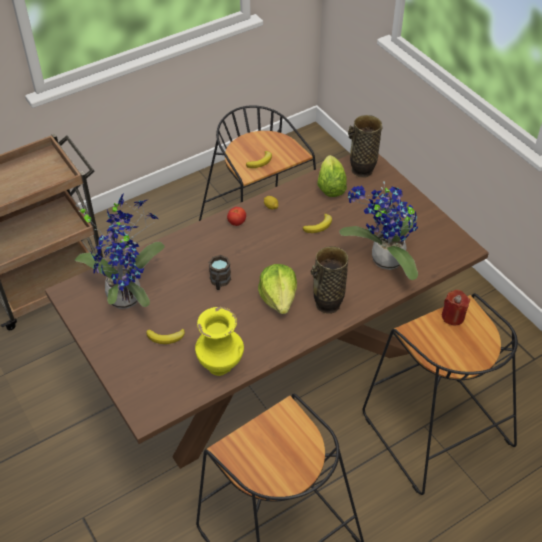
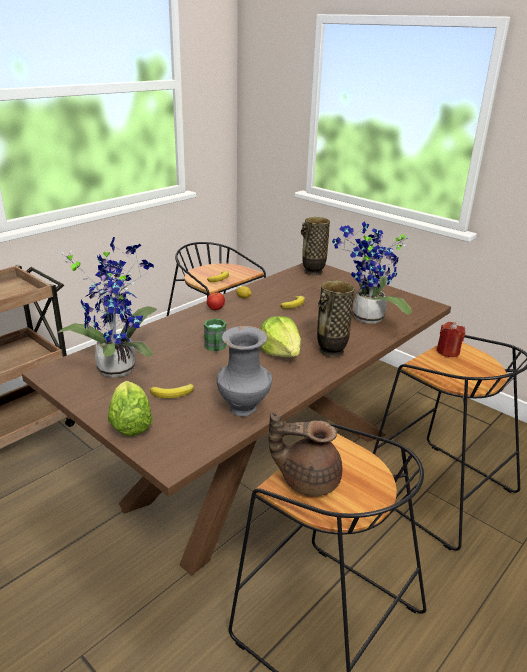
camera: 15 degrees left, 20 degrees down
(219, 282) = (216, 348): brown mug -> green mug
(221, 366) = (244, 408): yellow vase -> grey vase
(251, 447) = (307, 479): none -> brown teapot
(330, 187) = (291, 282): lettuce -> lettuce (130, 424)

